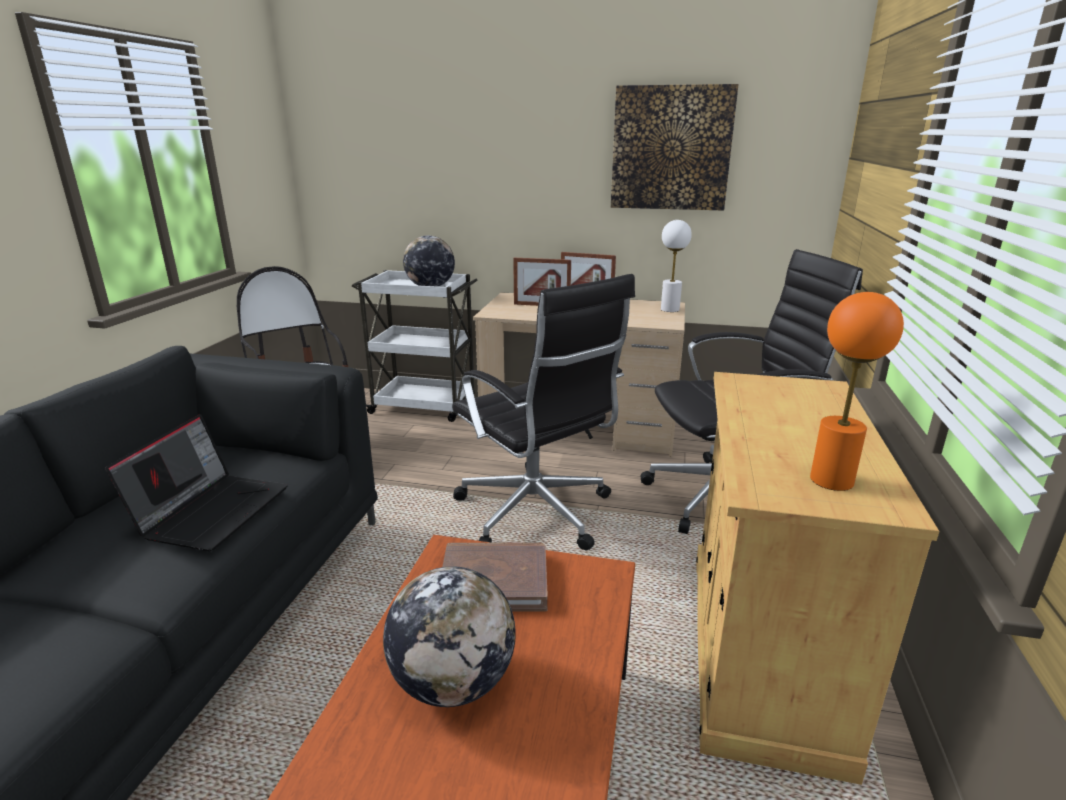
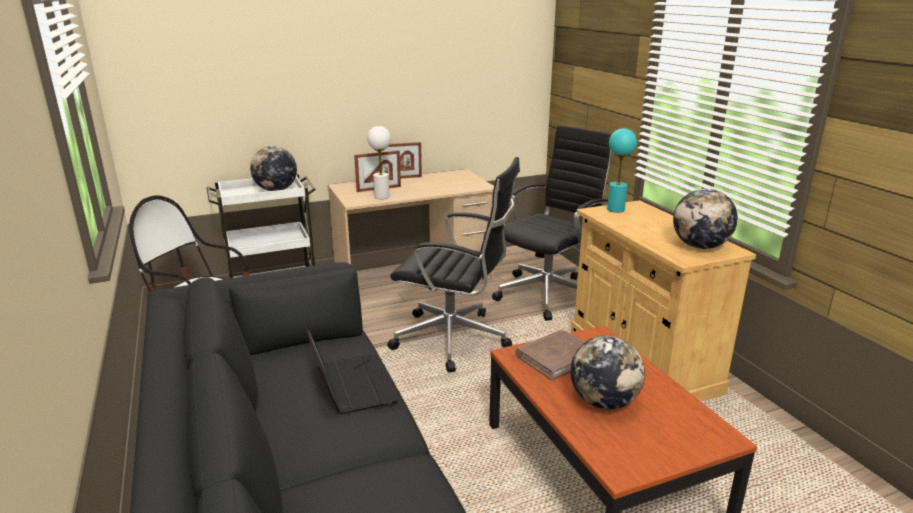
camera: 35 degrees left, 0 degrees up
(669, 309) = (467, 176): white table lamp -> white table lamp (381, 196)
(671, 148) = (447, 60): picture -> none
(776, 385) = (615, 209): none -> turquoise table lamp
(831, 480) = (700, 246): orange table lamp -> globe

